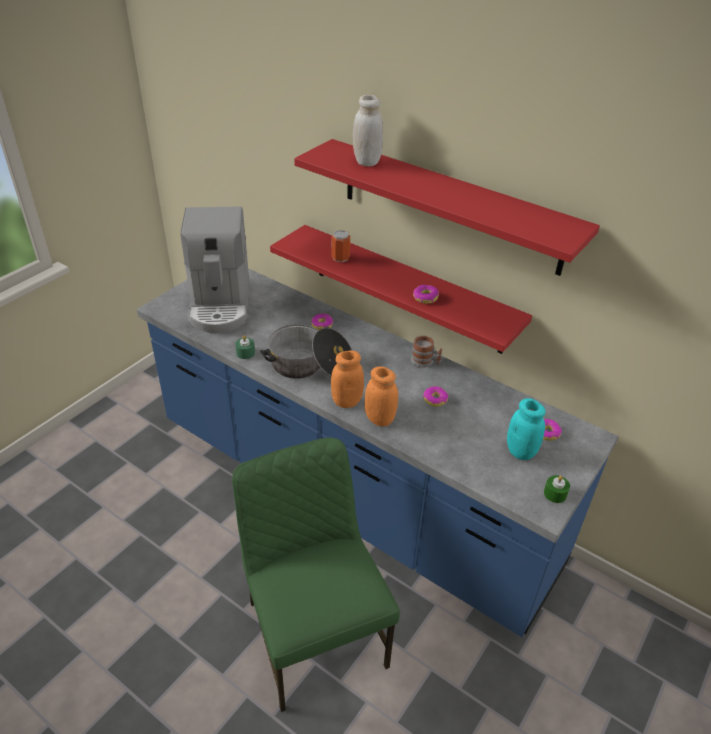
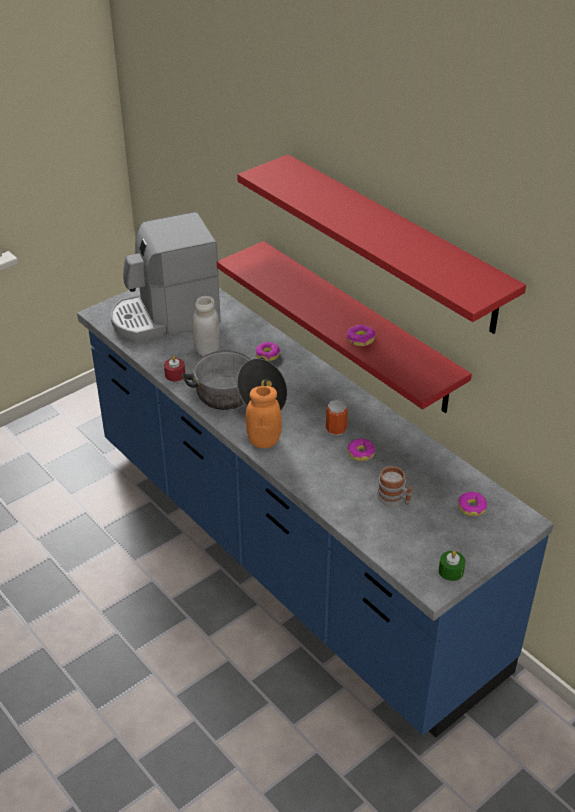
camera: 15 degrees right, 0 degrees up
(220, 304) = (165, 318): coffee machine -> coffee machine turned 60 degrees clockwise
(245, 353) = (175, 375): green candle -> red candle
(314, 632) = (203, 688): green chair -> none
(340, 258) = (287, 283): can -> can (336, 429)
(367, 162) = (311, 185): white jar -> white jar (207, 350)
(379, 419) = (292, 465): orange jar -> none
(425, 362) = (367, 411): mug -> mug (394, 499)
(520, 451) = (432, 522): turquoise jar -> none

